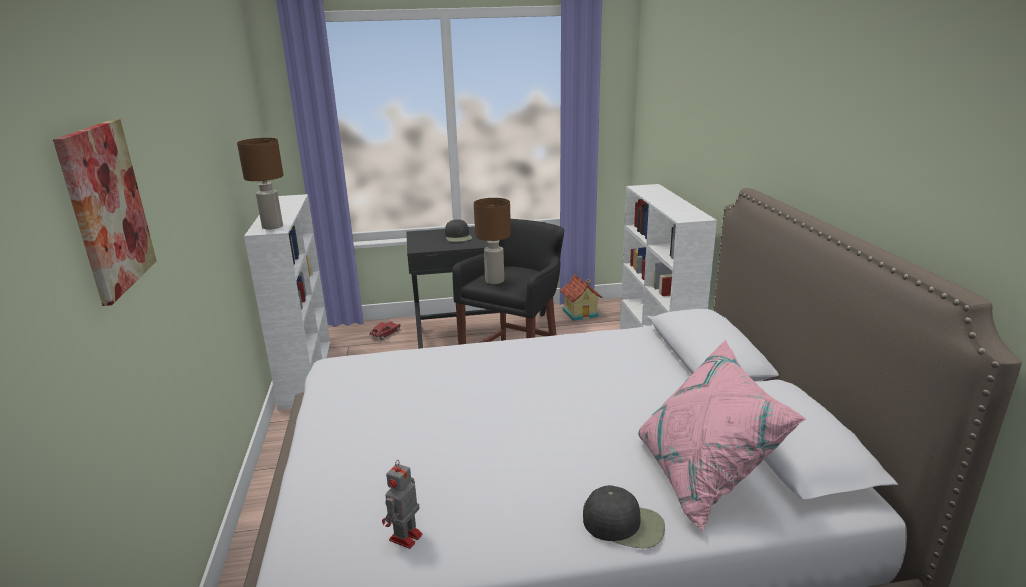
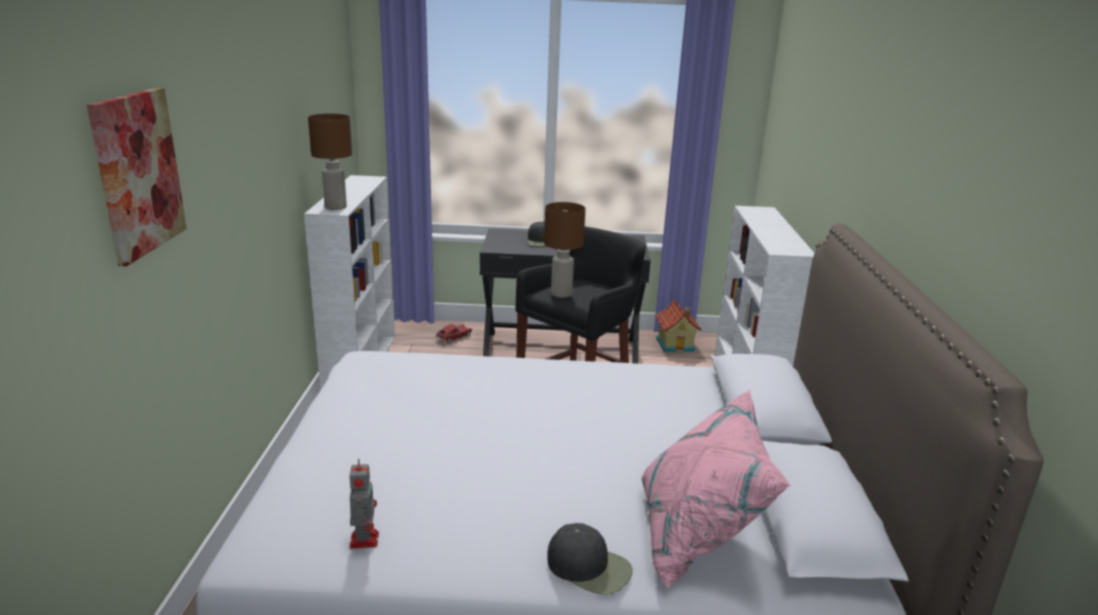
camera: 10 degrees right, 0 degrees up
(404, 538) = (364, 539): toy robot -> toy robot turned 135 degrees clockwise

